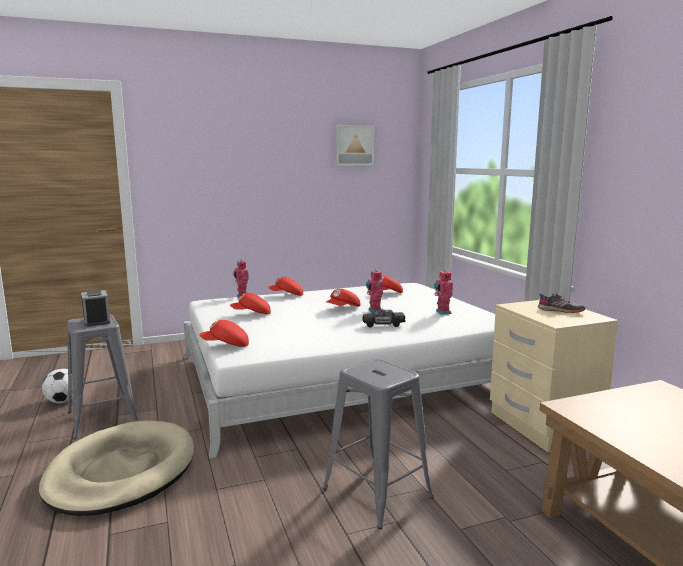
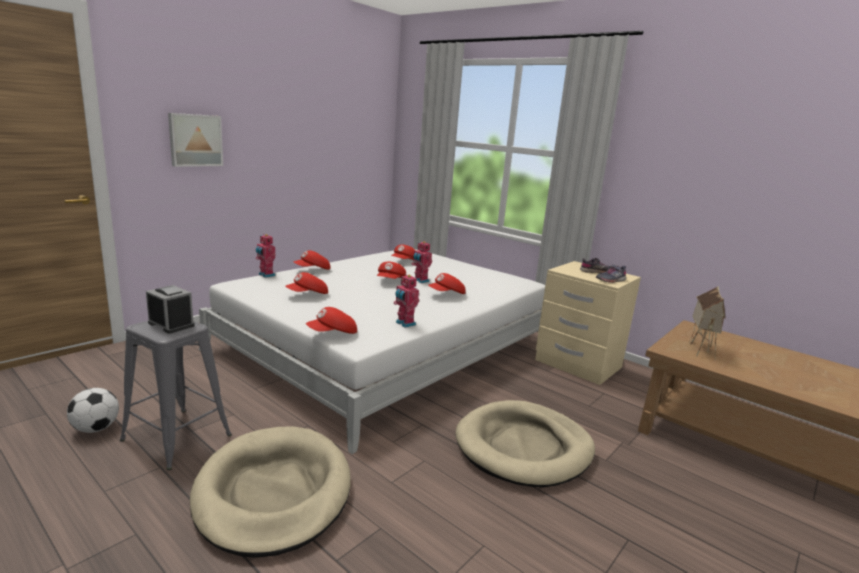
camera: 30 degrees left, 5 degrees up
(353, 145) = (344, 108): picture -> picture (195, 140)
(376, 492) = (524, 447): grey stool -> beige dog bed
(383, 324) = (447, 294): black toy car -> red cap
(442, 312) = (479, 277): toy robot -> toy robot (404, 324)
(561, 320) = (610, 280): none -> grey shoe
(624, 413) = (699, 349): none -> toy house

